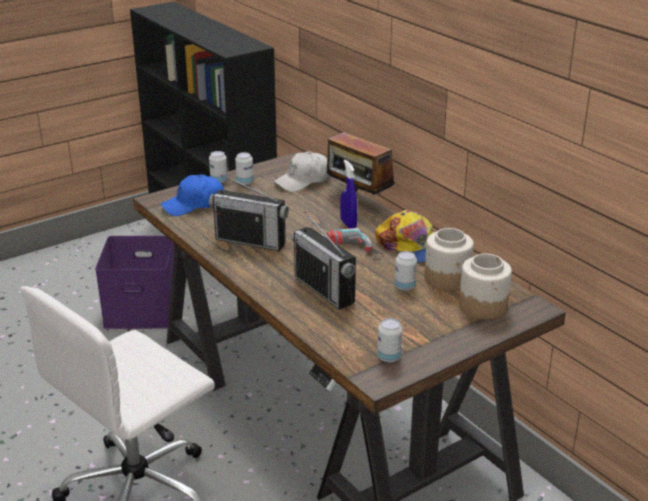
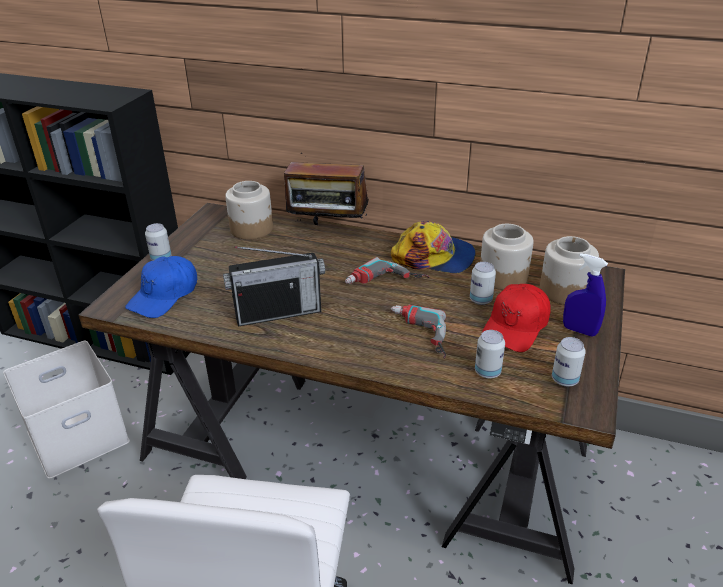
camera: 35 degrees left, 5 degrees up
(144, 309) = (79, 434): purple storage box -> white storage box
(245, 182) = (192, 250): can -> can (487, 372)
(303, 181) = (252, 229): white cap -> jar
(324, 290) = (417, 335): radio -> power drill
(348, 224) = (351, 257): blue spray bottle -> blue spray bottle (579, 330)
(405, 313) = (516, 327): none -> red cap

